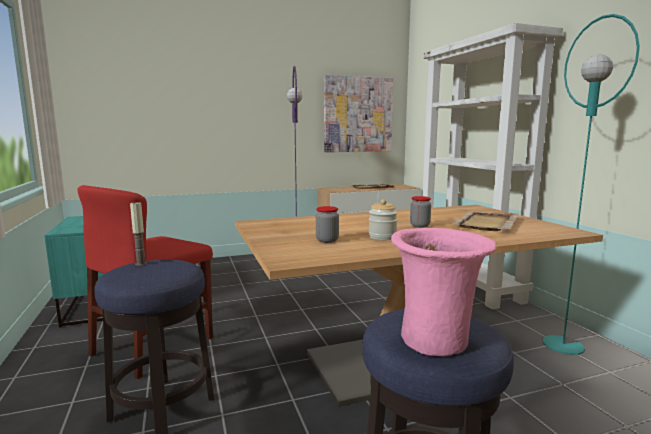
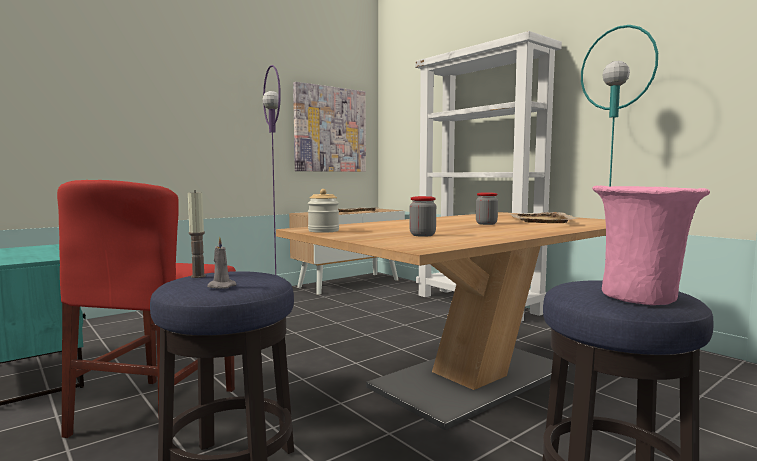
camera: 20 degrees left, 5 degrees down
(136, 278) = (220, 286): none -> grey candle
(382, 237) = (471, 231): jar -> jar (323, 231)

